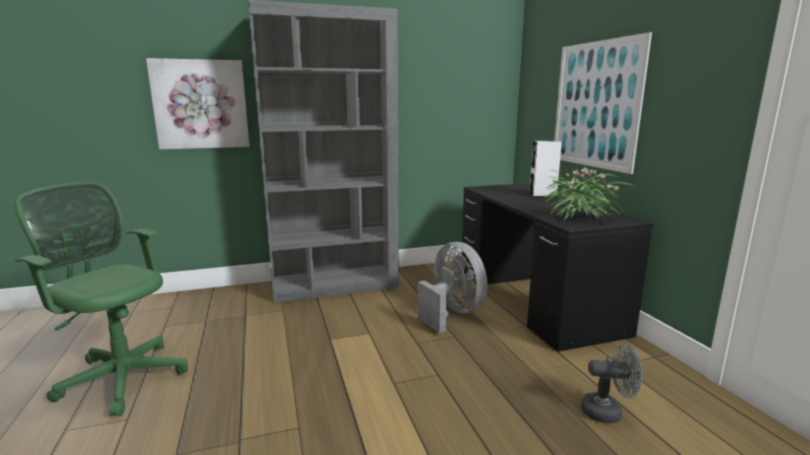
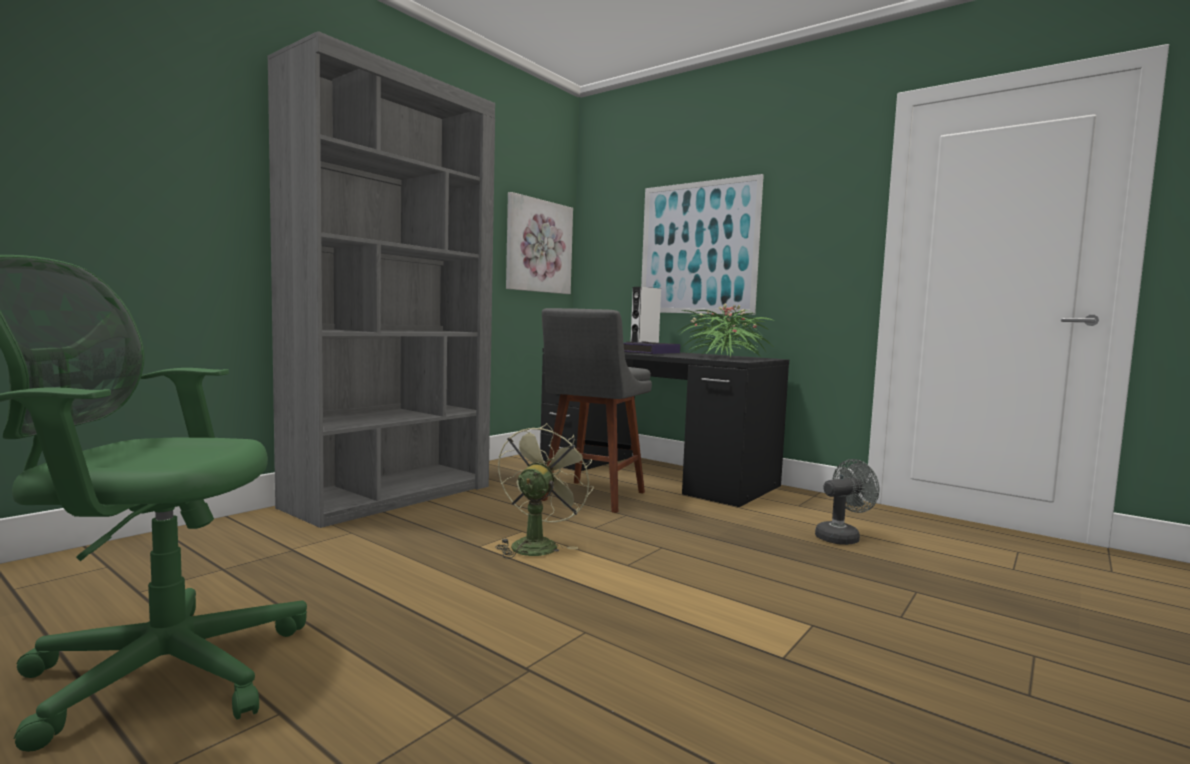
camera: 35 degrees left, 10 degrees down
(201, 104) = (167, 186): picture -> picture (538, 246)
(363, 347) = (537, 544): none -> green fan
(452, 313) = (591, 497): grey fan -> grey stool
(532, 201) = (649, 353): none -> book

